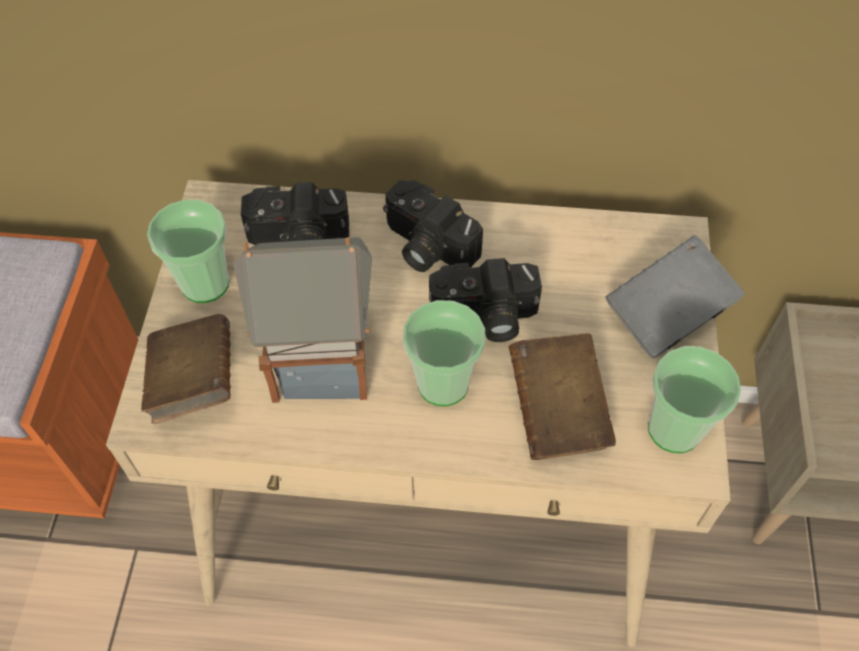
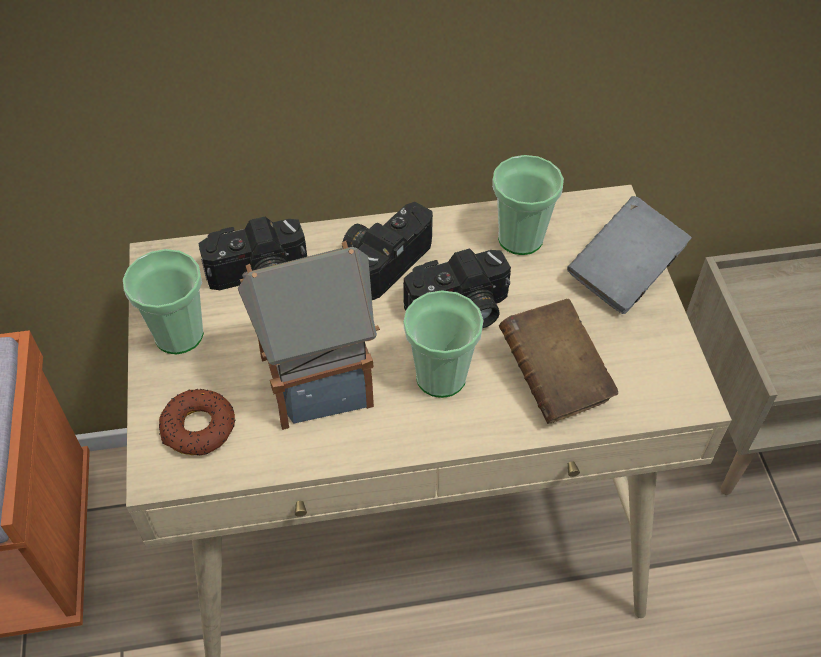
camera: 15 degrees left, 5 degrees down
(194, 382) = (198, 428): brown book -> donut
(425, 247) = (384, 259): camera -> camera turned 105 degrees clockwise
(674, 429) = (663, 370): cup -> cup (520, 238)

